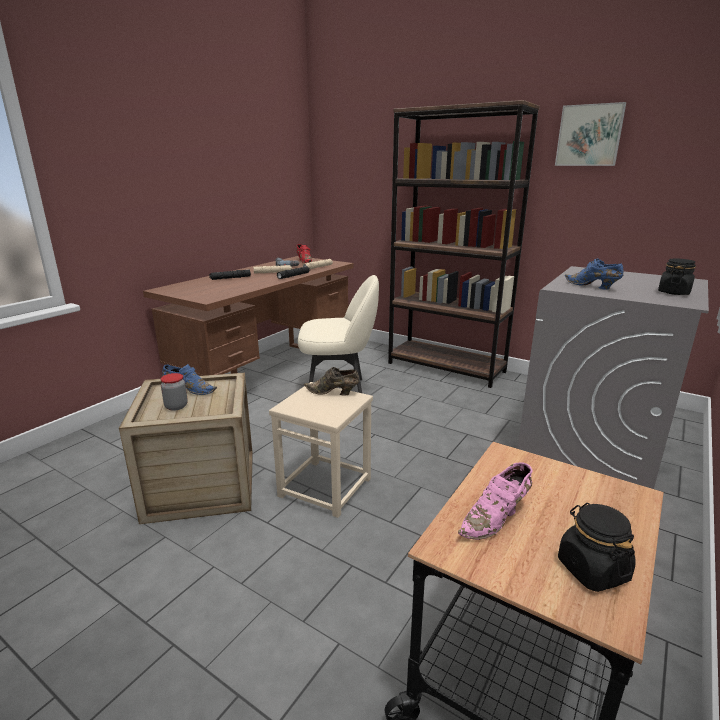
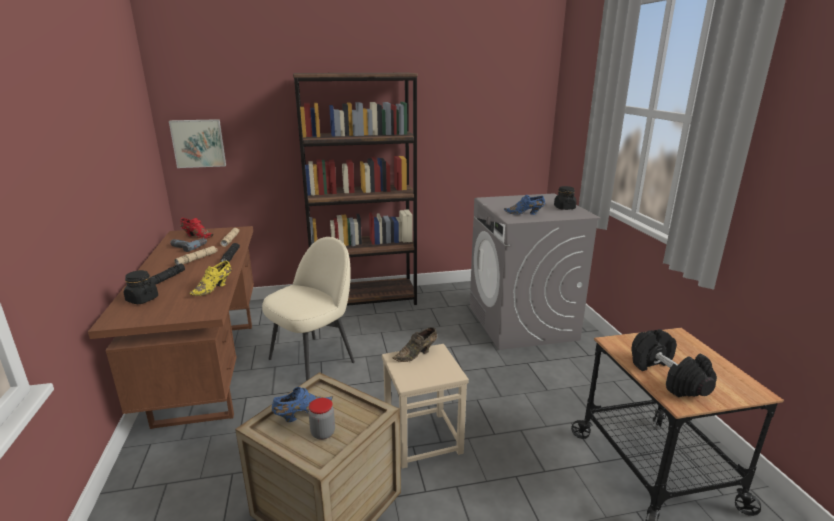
camera: 45 degrees left, 0 degrees up
(242, 289) = (214, 288): none -> yellow shoe
(496, 519) = (668, 377): pink shoe -> black dumbbell
(589, 135) = (446, 96): picture -> picture (198, 143)
(592, 569) = (724, 377): black jar -> black jar (142, 299)

